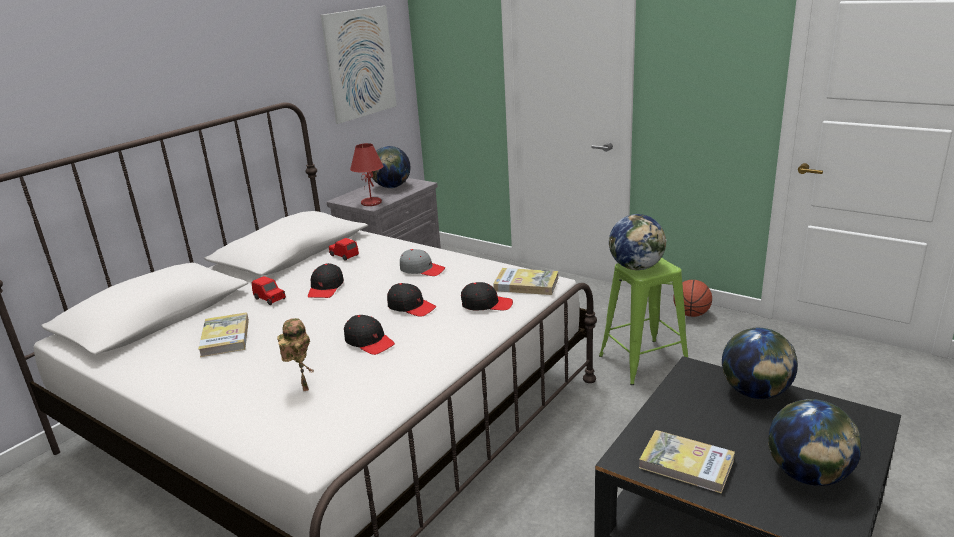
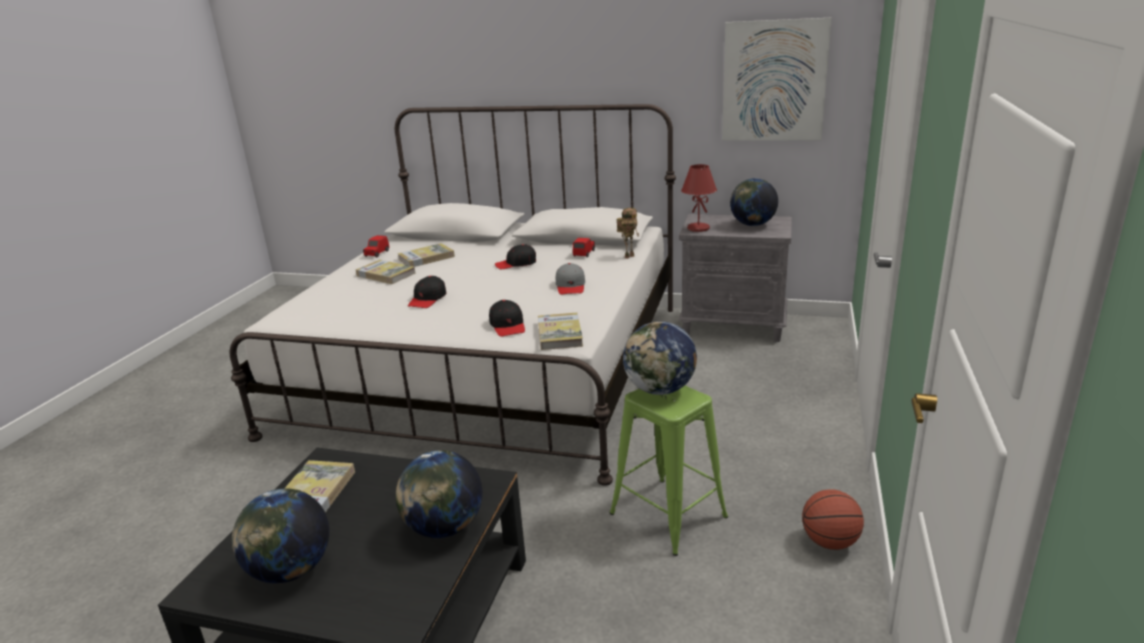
camera: 70 degrees right, 0 degrees up
(246, 367) = (386, 274): none -> book
(270, 299) = (490, 253): red toy car -> red toy car (377, 253)
(302, 386) = (360, 296): toy robot -> toy robot (629, 256)
(411, 307) = (492, 299): black cap -> none

